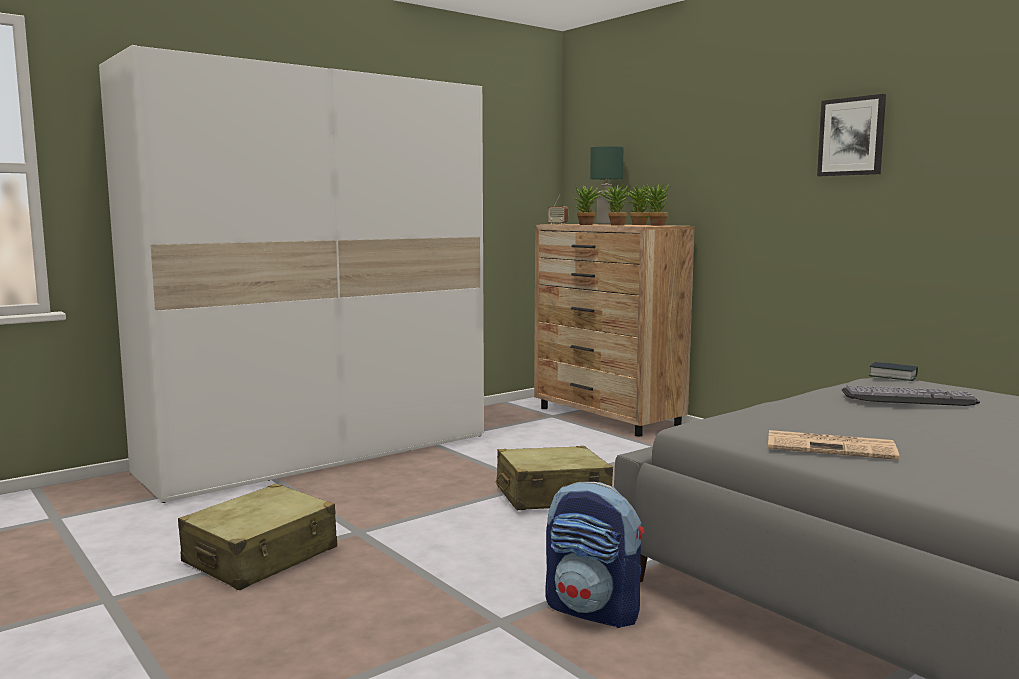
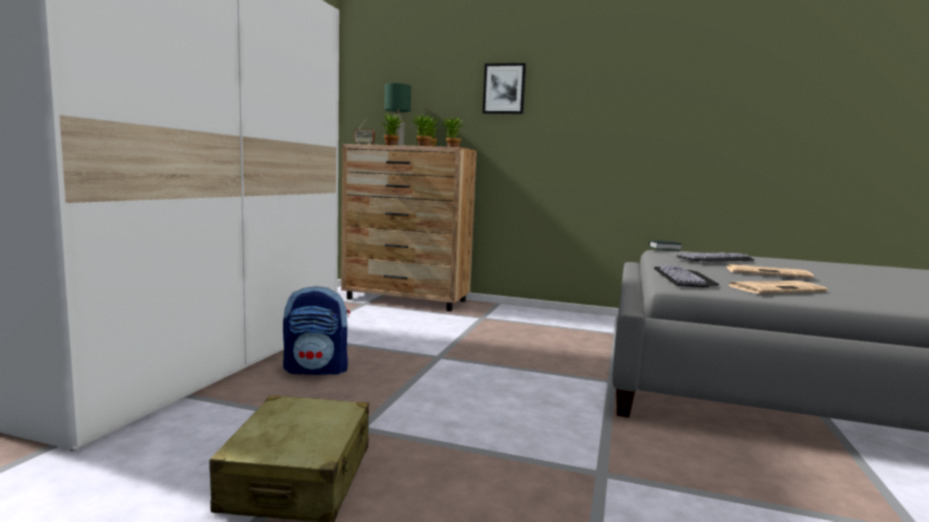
camera: 35 degrees left, 0 degrees up
(551, 496) = (466, 364): beige suitcase -> none
(594, 610) = (640, 443): backpack -> backpack (317, 369)
(744, 419) = (686, 278): none -> keyboard
(851, 136) = (603, 92): picture -> picture (504, 89)
(924, 426) = (768, 273): none -> newspaper

